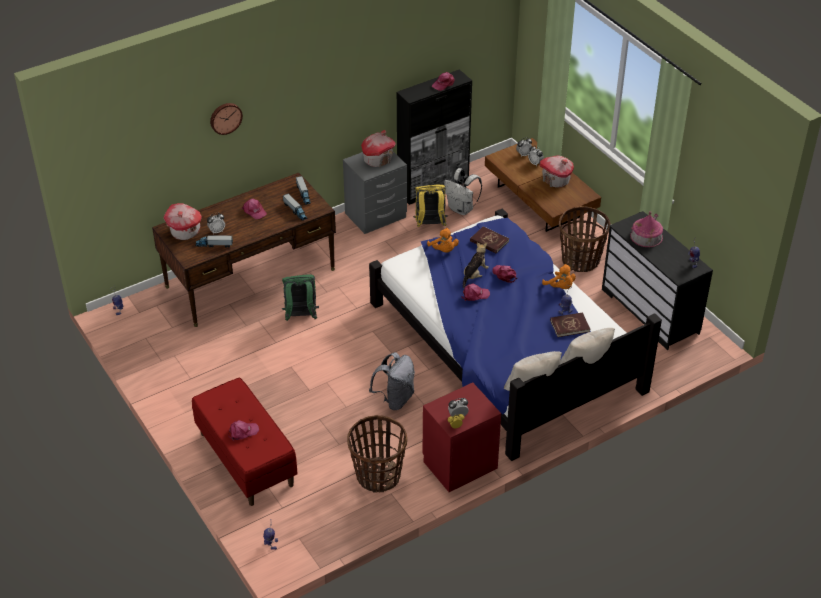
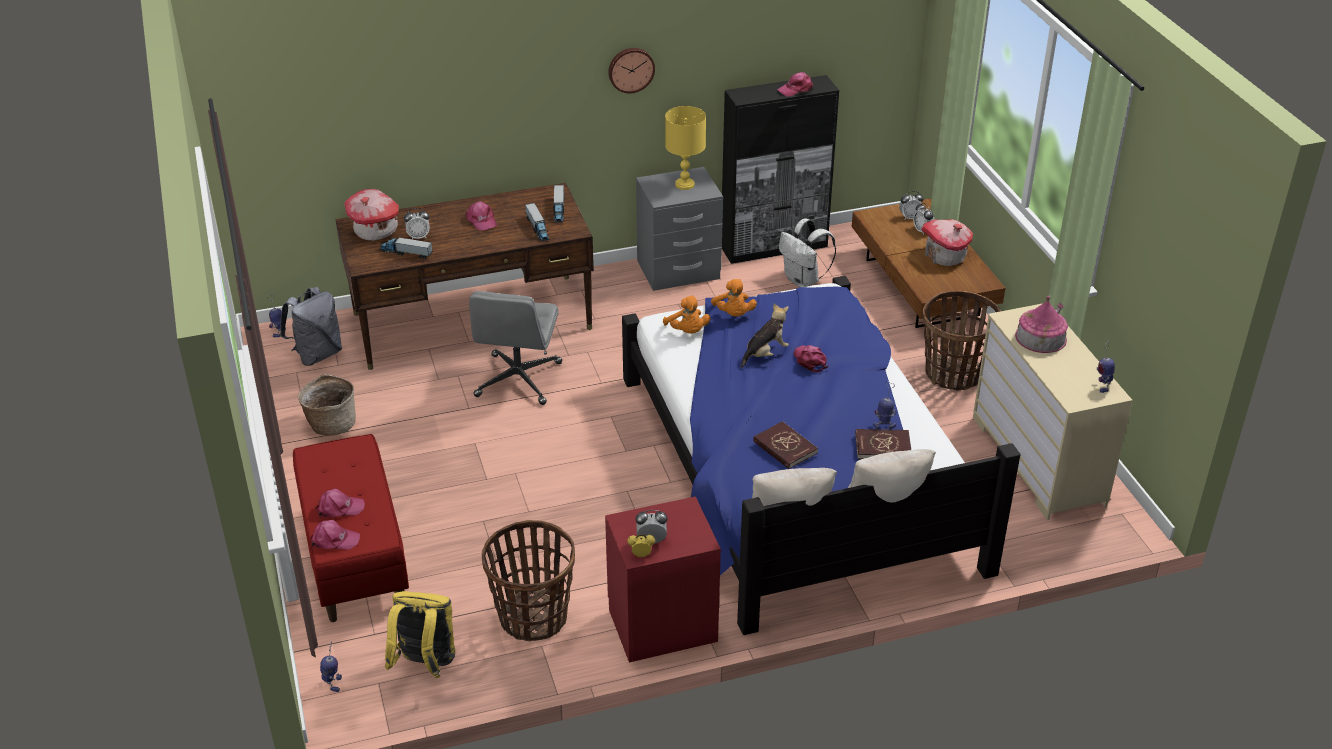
camera: 15 degrees right, 5 degrees down
(187, 371) = (331, 424): none -> basket
(225, 118) = (454, 76): wall clock -> wall clock (630, 69)
(301, 316) = (518, 380): green backpack -> grey office chair
(378, 159) = (685, 184): toy house -> yellow table lamp
(395, 399) = (604, 514): grey backpack -> grey backpack (317, 354)
(430, 225) = (750, 293): yellow backpack -> yellow backpack (425, 664)
(475, 295) = (754, 380): pink cap -> pink cap (334, 540)
(489, 241) = (805, 313): red book -> red book (785, 447)
(560, 287) = (889, 391): orange plush toy -> orange plush toy (687, 331)
(650, 311) = (1039, 461): black dresser -> beige dresser

